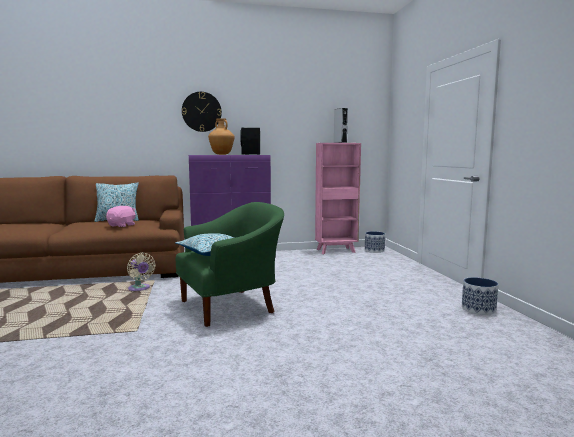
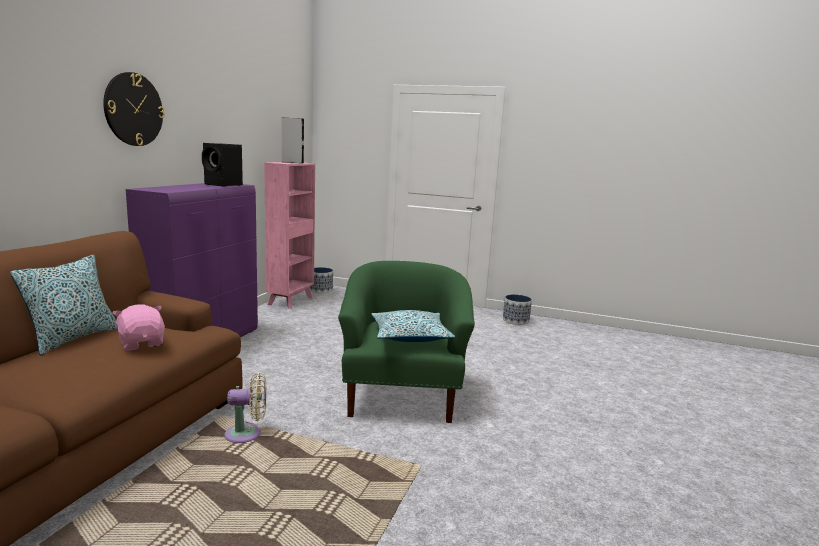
camera: 60 degrees left, 5 degrees up
(221, 154) = (188, 187): brown vase -> none

